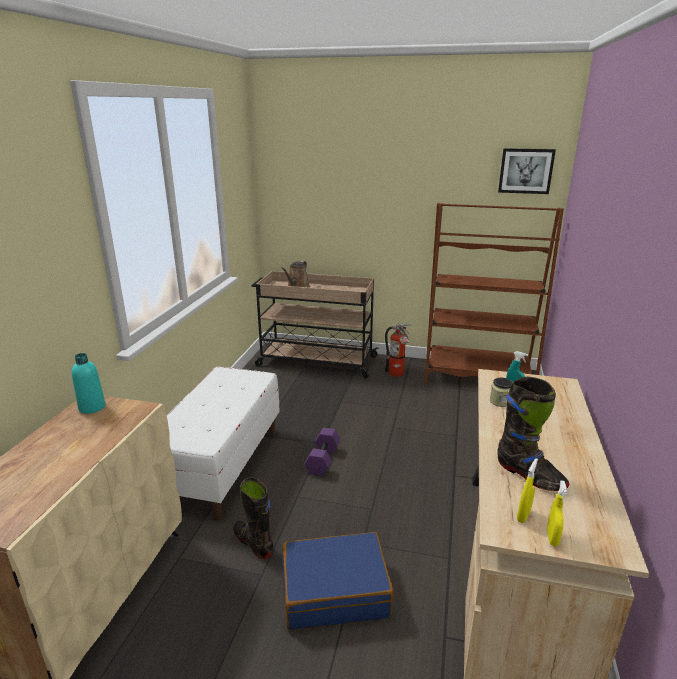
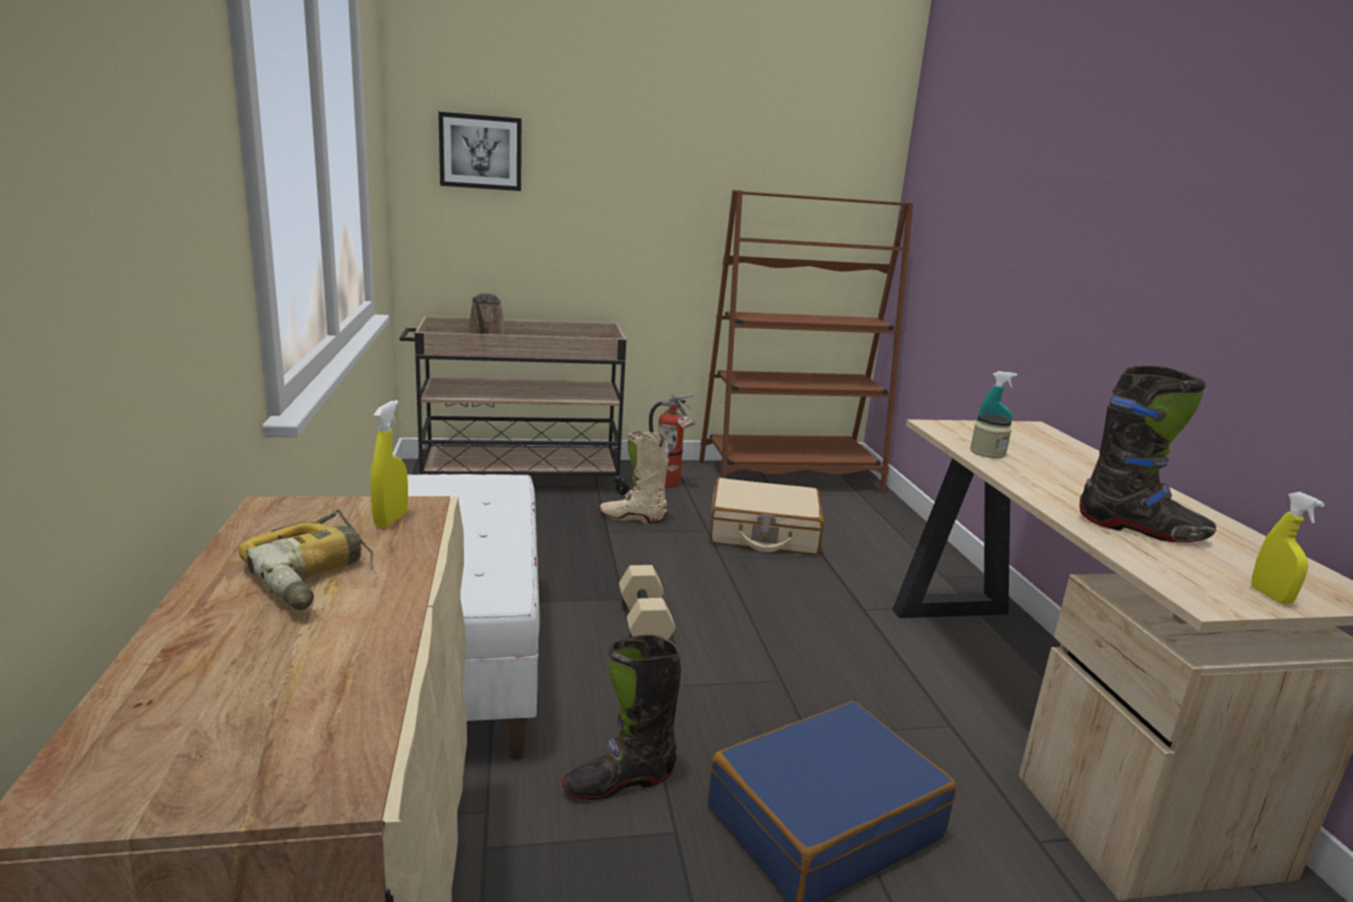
camera: 25 degrees left, 5 degrees down
(75, 438) = (316, 574): none -> power drill
(92, 407) = (294, 517): turquoise bottle -> none
(253, 543) = (619, 781): black boot -> black boot turned 45 degrees counterclockwise
(323, 460) = (646, 623): purple dumbbell -> beige dumbbell
(360, 394) = (632, 518): none -> beige boot
(430, 414) = (763, 533): none -> beige suitcase
(523, 516) = (1203, 577): yellow spray bottle -> yellow spray bottle (391, 519)
(525, 171) = (847, 149): picture -> picture (480, 152)

